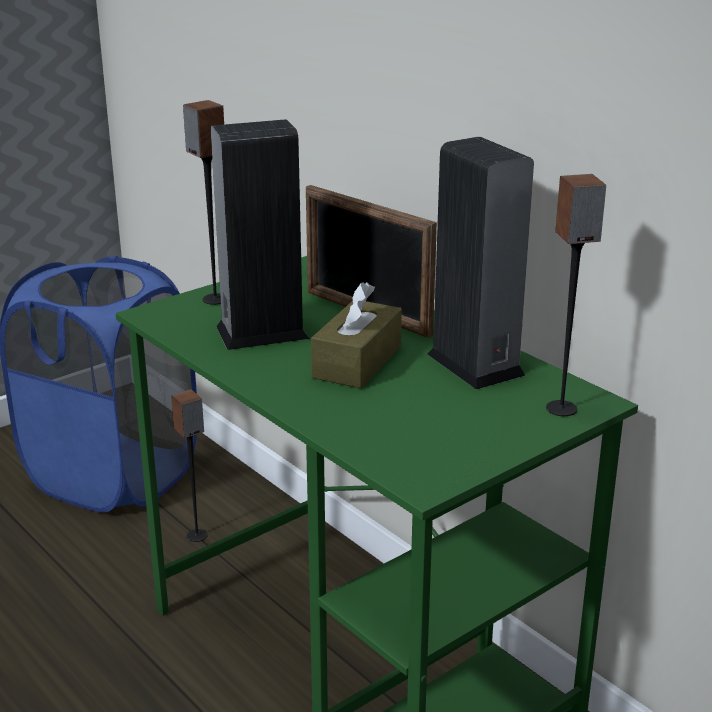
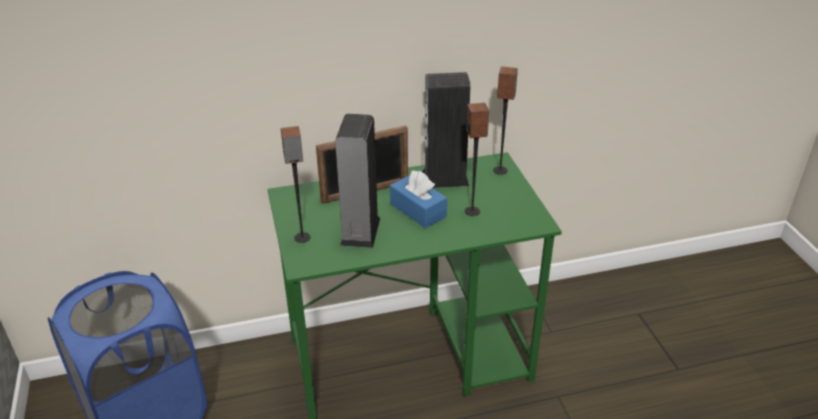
camera: 65 degrees left, 10 degrees up
(197, 536) = (252, 392): speaker -> speaker (472, 211)
(357, 362) = (418, 210): brown tissue box -> blue tissue box

